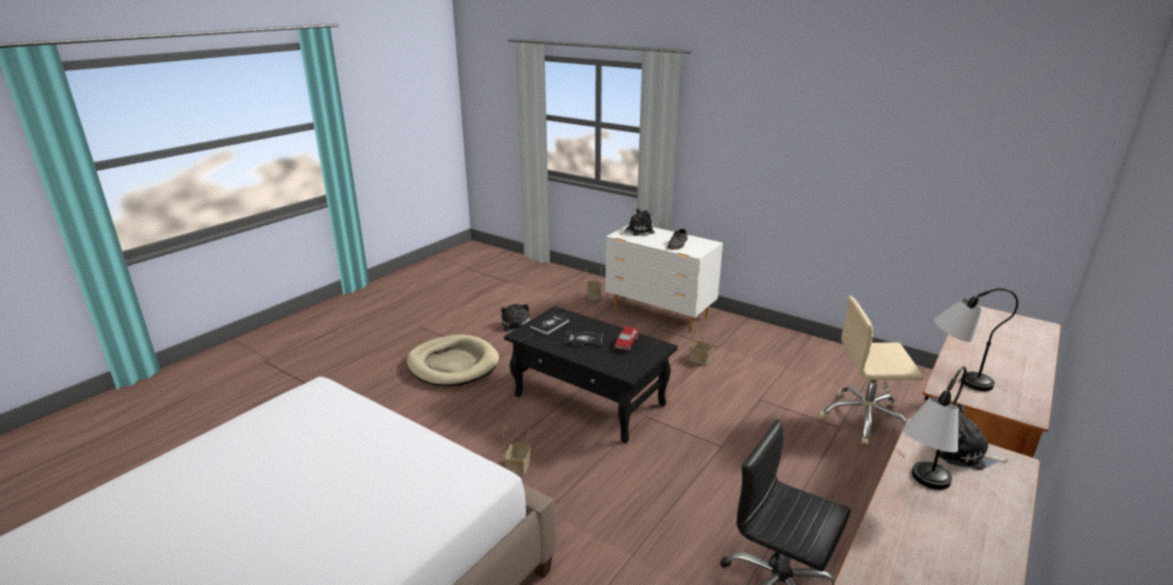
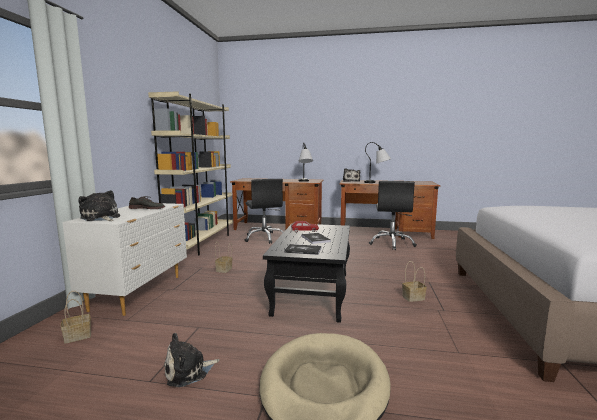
camera: 115 degrees left, 15 degrees down
(835, 356) = (202, 243): none -> beige bookcase
(865, 419) = (264, 238): beige office chair -> black office chair

